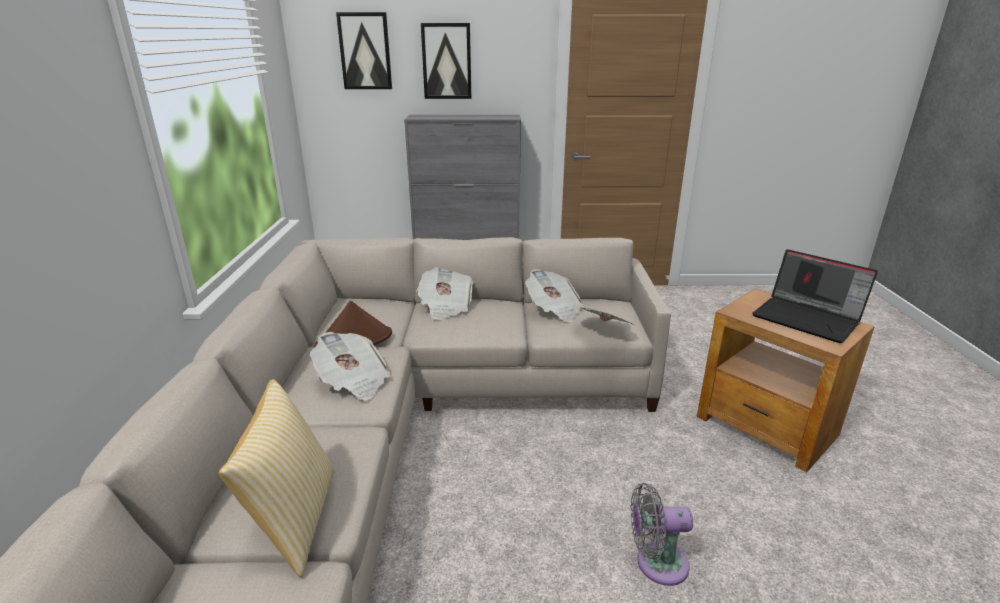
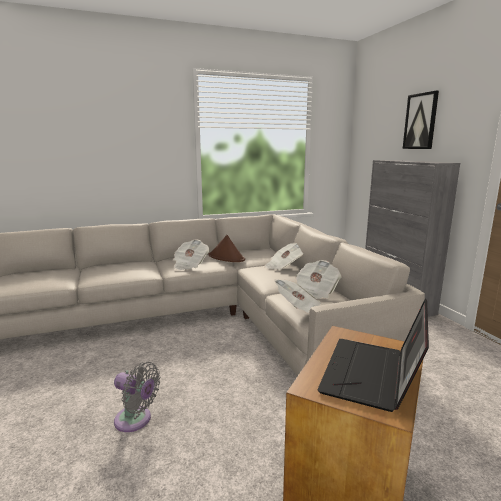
camera: 70 degrees right, 10 degrees down
(294, 520) = (93, 275): pillow -> none
(365, 51) = (381, 118): picture -> none
(656, 563) = (136, 420): grey fan -> grey fan turned 135 degrees clockwise

